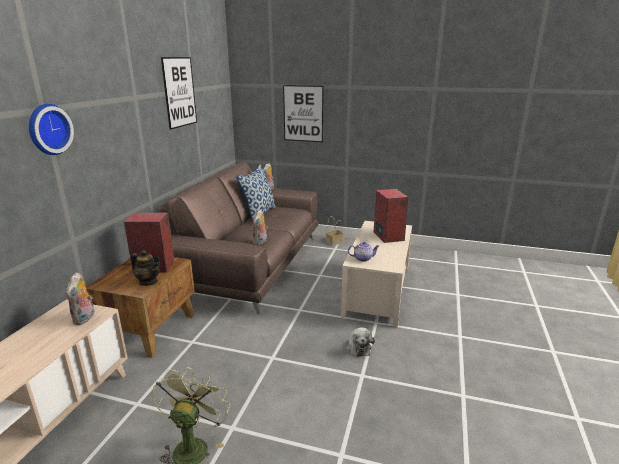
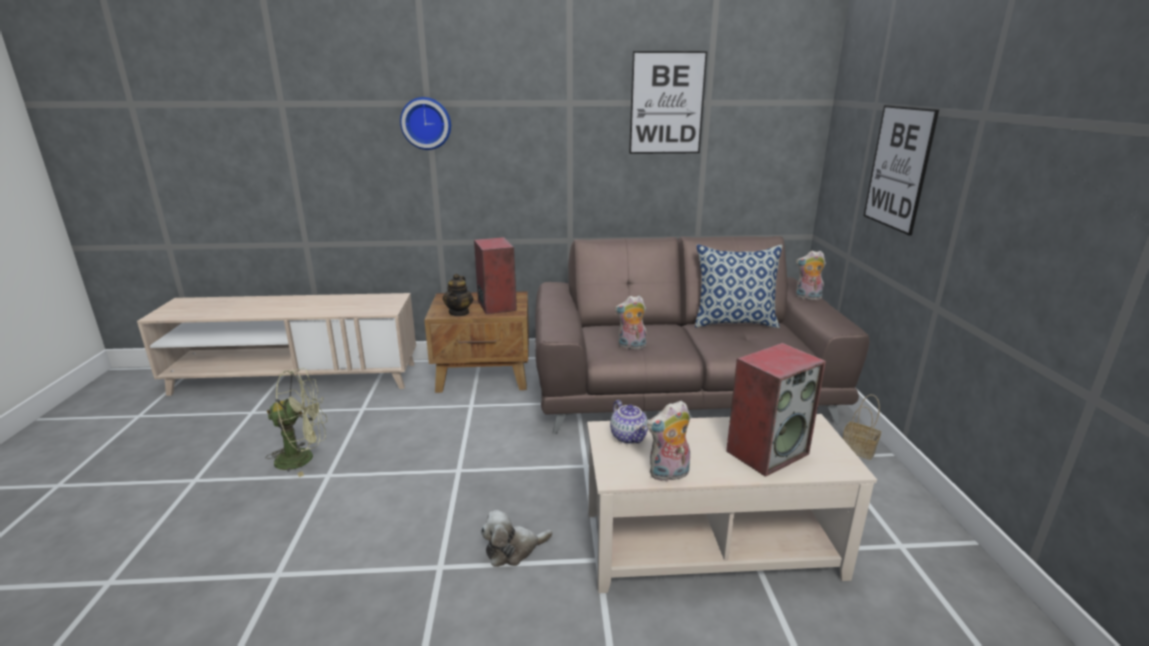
camera: 70 degrees right, 0 degrees up
(85, 318) = (376, 308): plush toy -> plush toy (669, 474)

